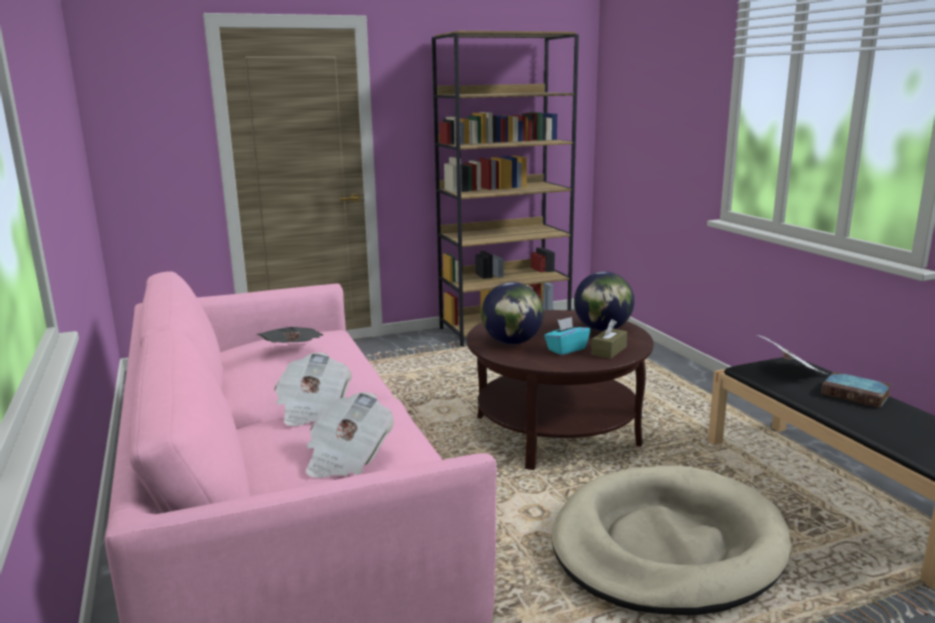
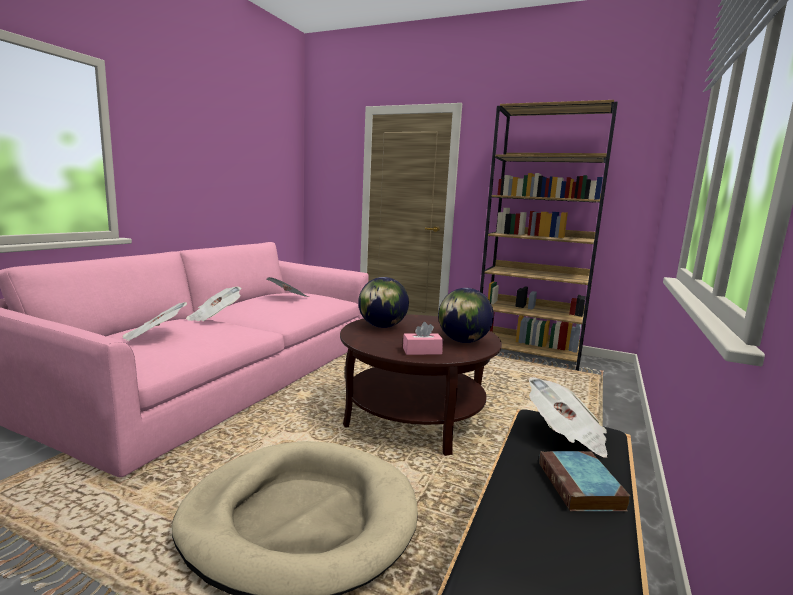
camera: 45 degrees right, 5 degrees down
(566, 349) = (399, 340): turquoise tissue box -> none
(609, 351) = (422, 351): brown tissue box -> pink tissue box

